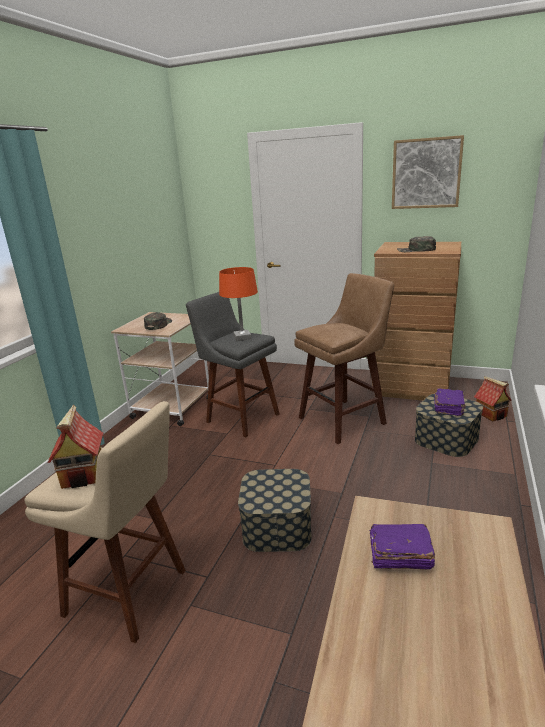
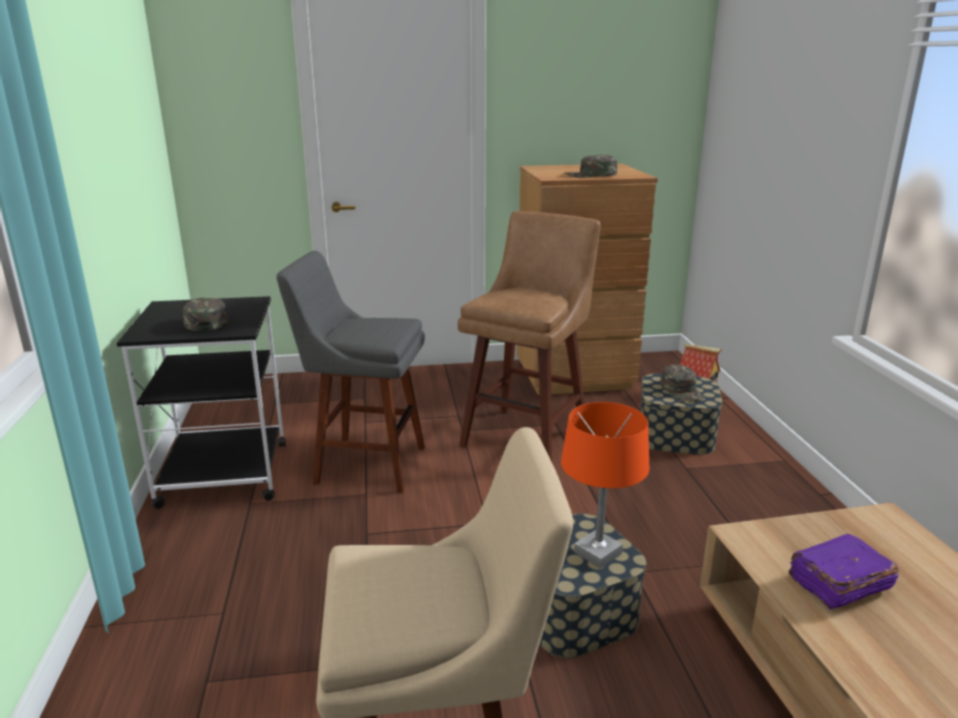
camera: 30 degrees left, 0 degrees up
(84, 474) = (401, 596): toy house -> none
(172, 407) = (224, 472): beige cart -> black cart
(242, 337) = (376, 326): orange table lamp -> orange table lamp (598, 553)
(426, 173) = (576, 66): picture -> none
(449, 408) = (681, 390): purple book -> green cap

